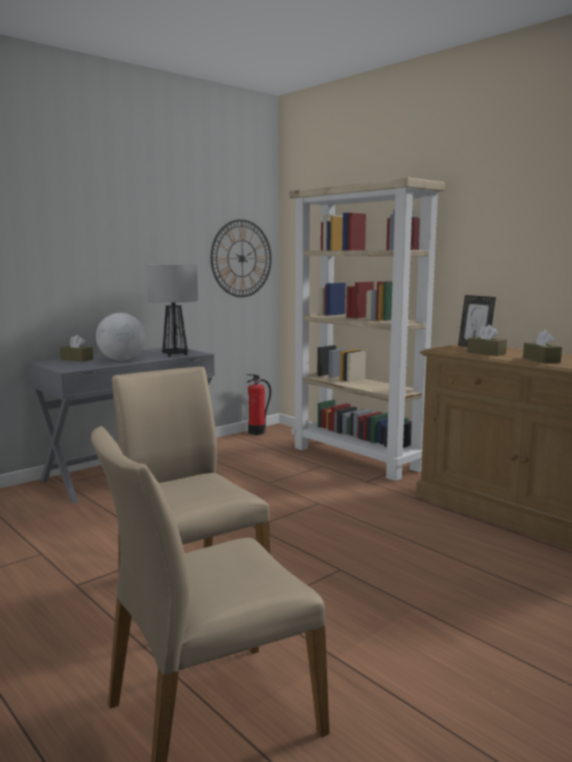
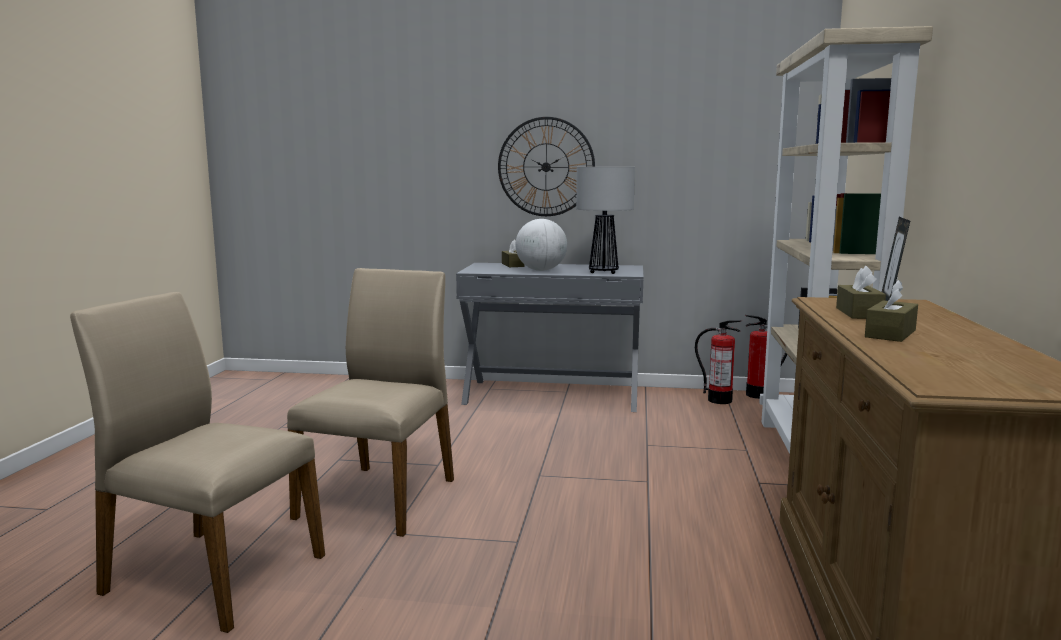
camera: 50 degrees right, 0 degrees up
(241, 258) = (759, 161): wall clock -> wall clock (546, 167)
(244, 441) = (719, 400): none -> fire extinguisher

